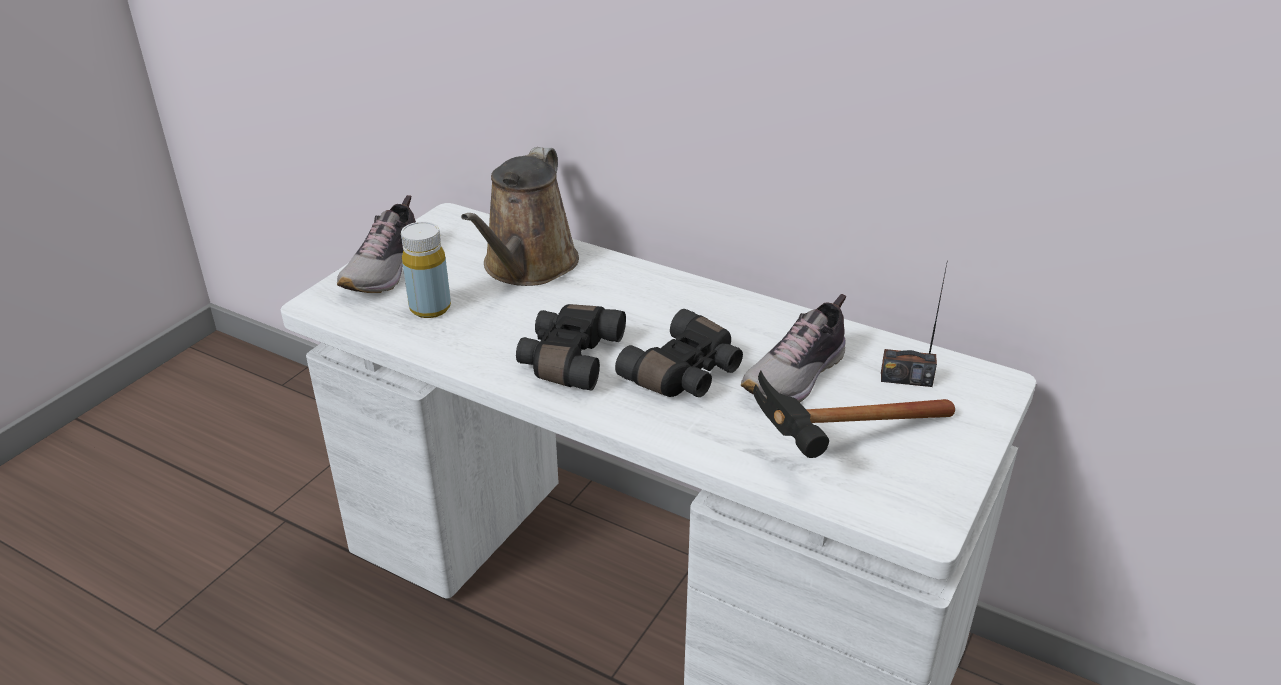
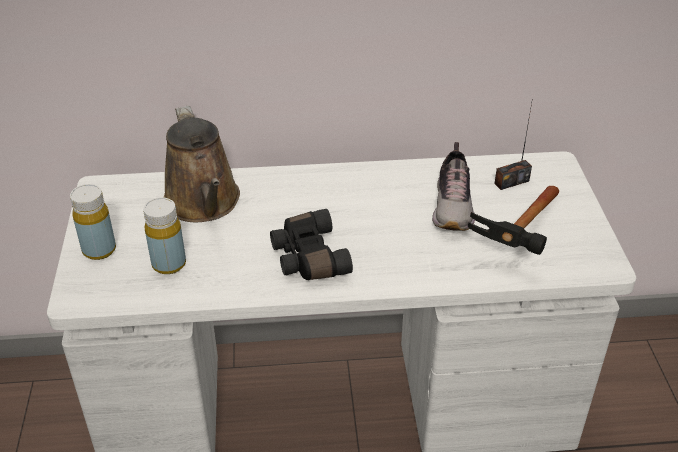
camera: 35 degrees left, 5 degrees up
(385, 270) = (99, 250): shoe -> yellow bottle
(686, 374) = (390, 234): black binoculars -> none

